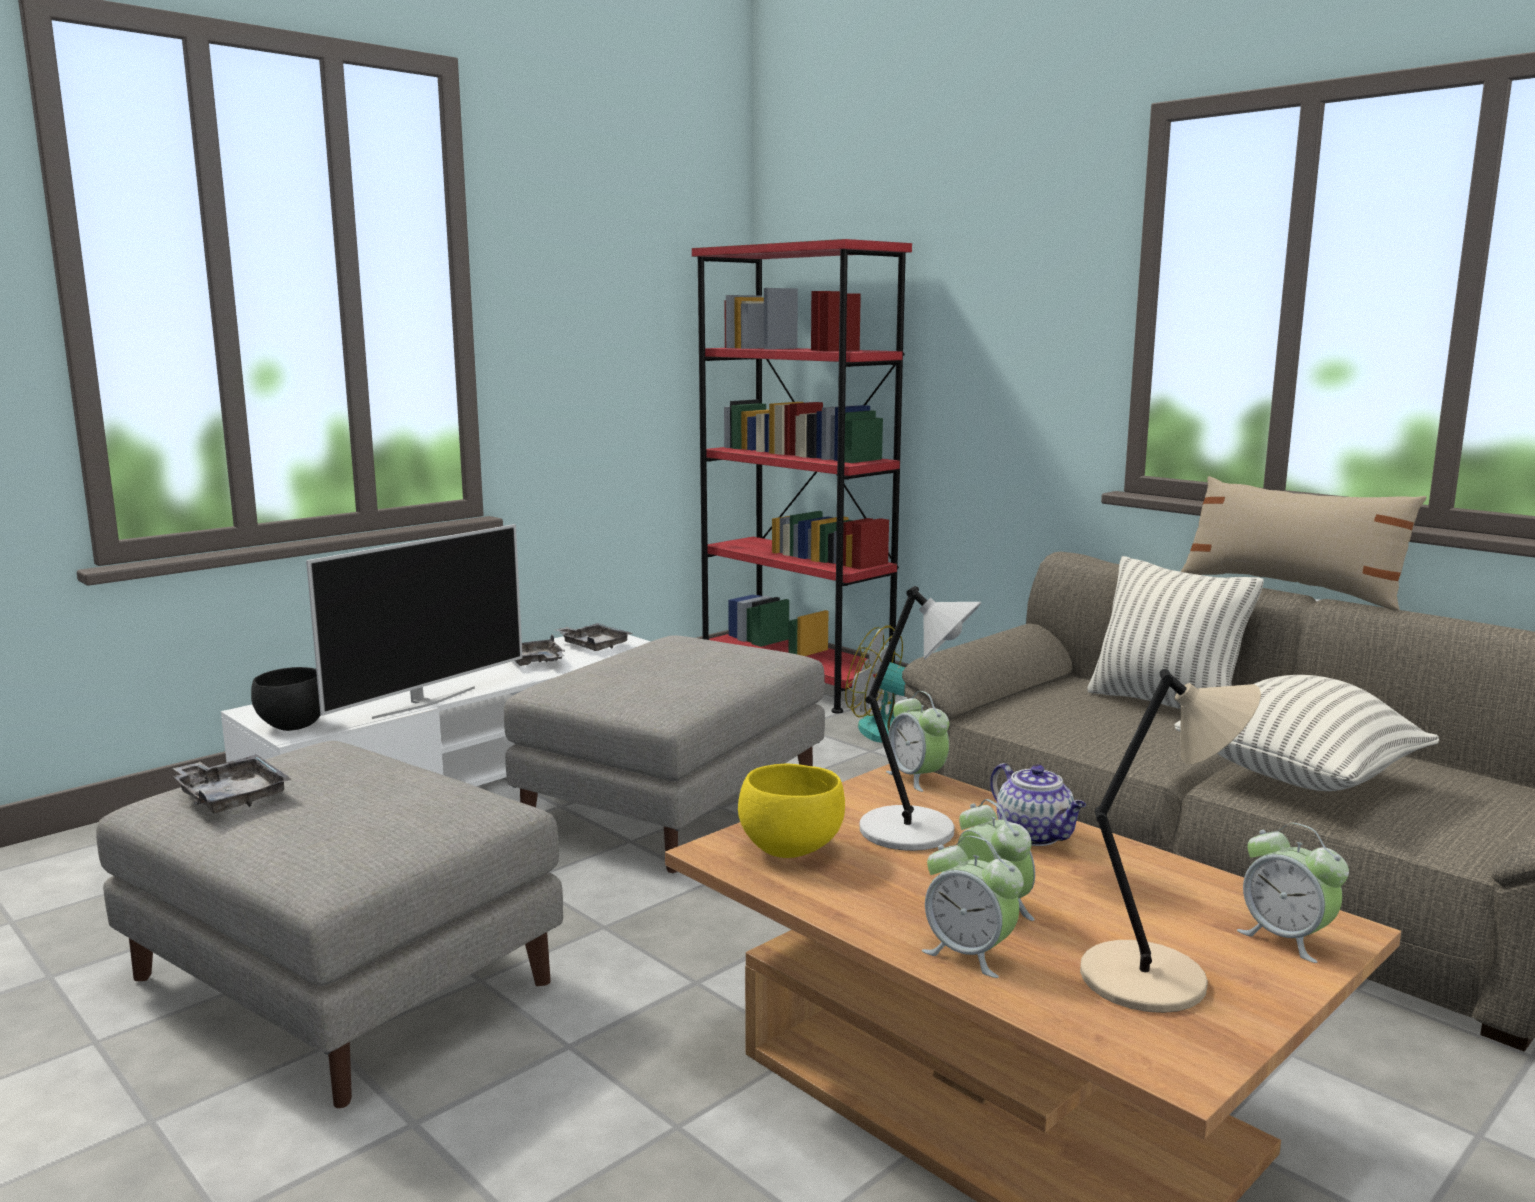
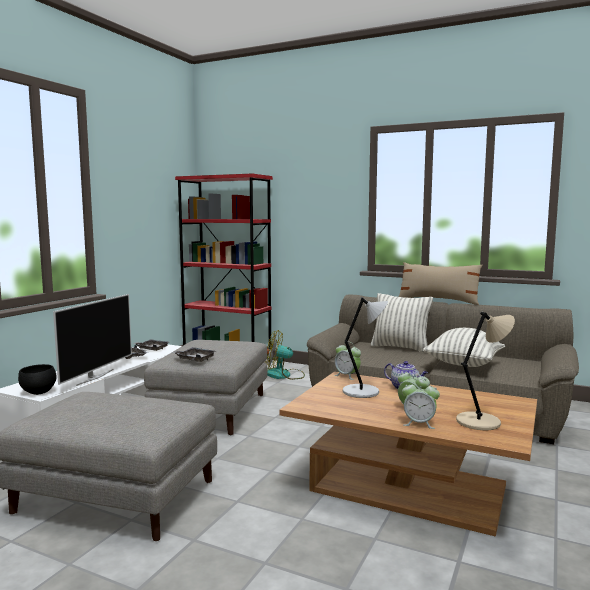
camera: 20 degrees left, 5 degrees down
(231, 797) = (65, 415): grey tray -> grey tray (195, 359)
(790, 849) = (326, 402): yellow bowl -> none
(1286, 939) = (508, 405): alarm clock -> none

